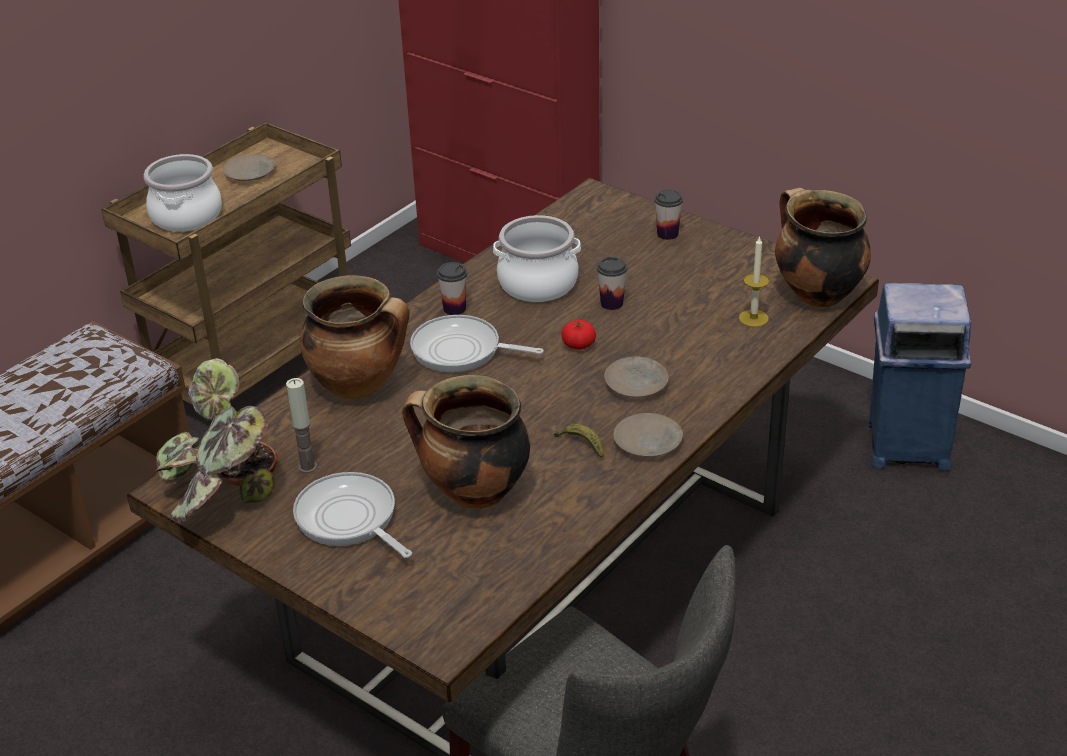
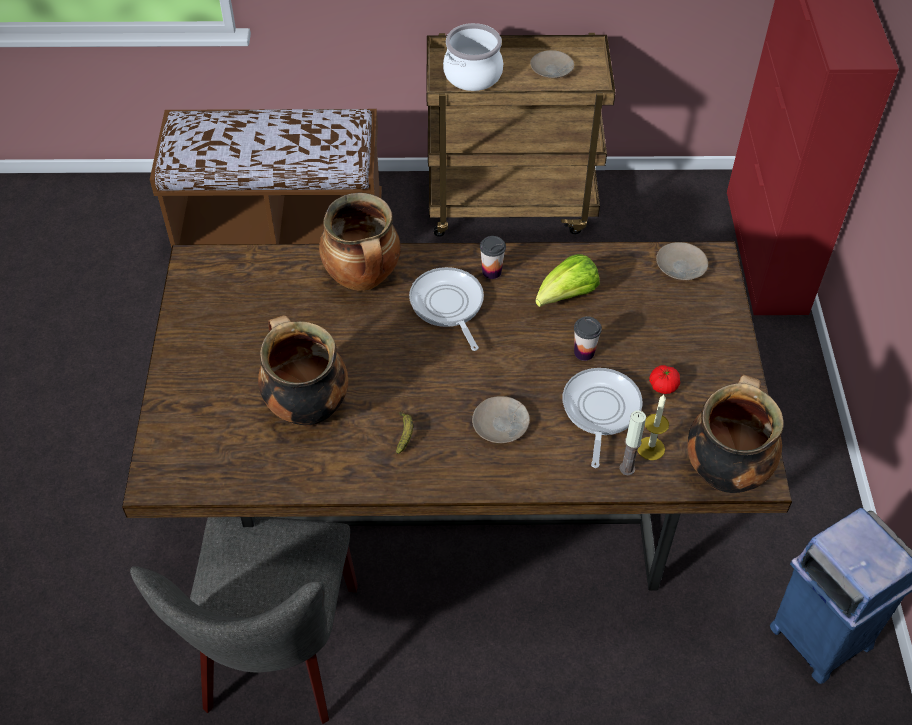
camera: 50 degrees right, 15 degrees up
(220, 492) = (206, 284): potted plant -> none
(307, 467) = (262, 308): candle -> candle (627, 468)
(349, 519) = (230, 361): frying pan -> frying pan (600, 410)
(538, 283) = (566, 296): cooking pot -> lettuce
(578, 345) = (516, 364): tomato -> tomato (663, 386)
(648, 443) = (440, 471): beige plate -> beige plate (681, 266)
(667, 234) = (708, 332): cup -> none

